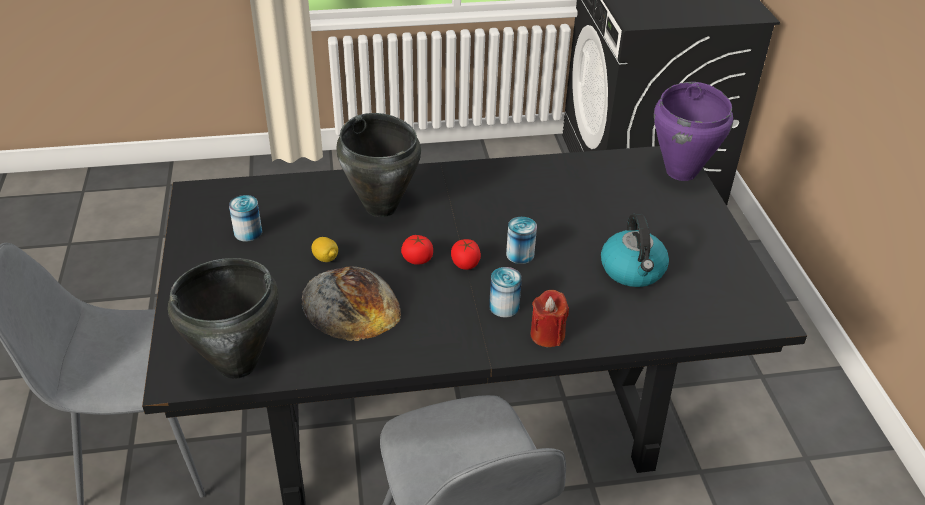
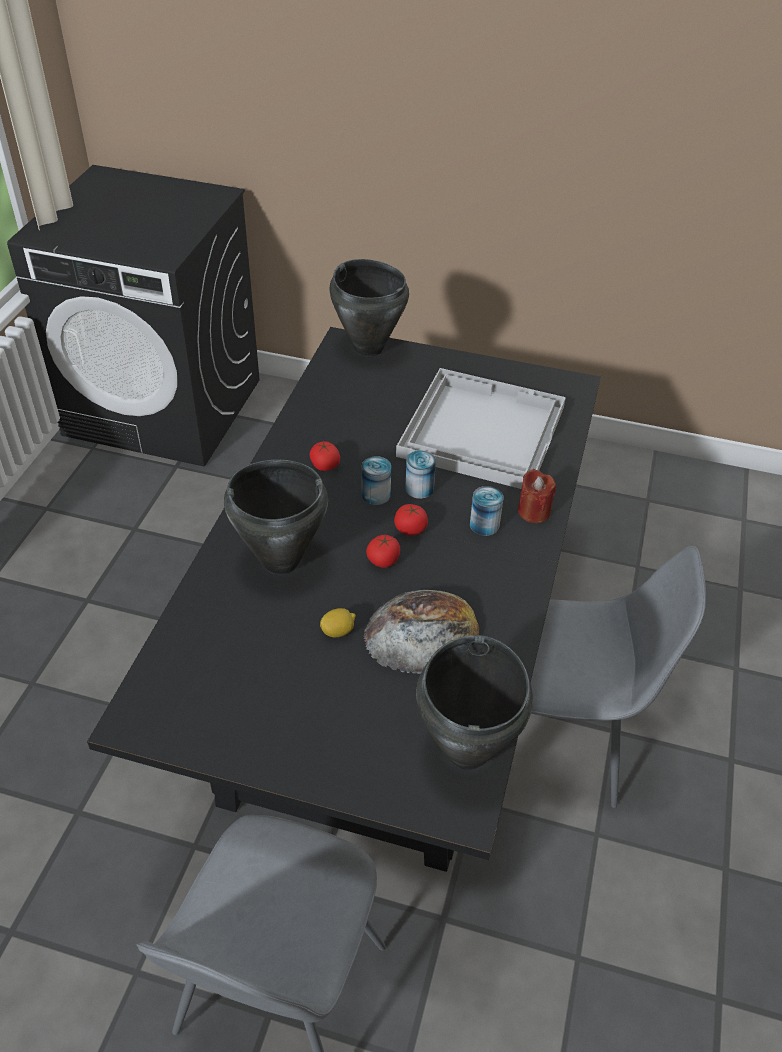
camera: 65 degrees left, 5 degrees up
(248, 232) = (248, 687): can -> can (376, 495)
(504, 195) = (324, 465): none -> tomato
(633, 270) = (481, 430): kettle -> white tray
(681, 172) = (368, 347): purple cooking pot -> black cooking pot

